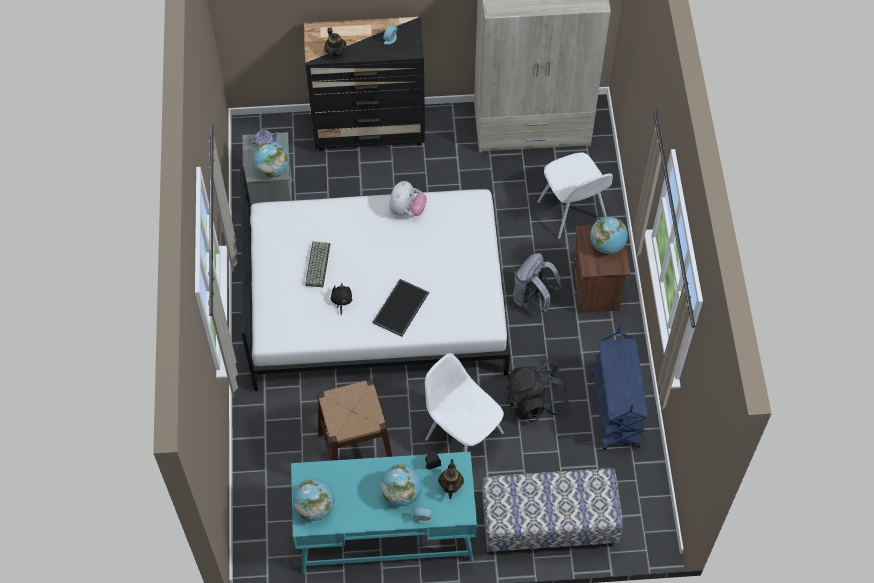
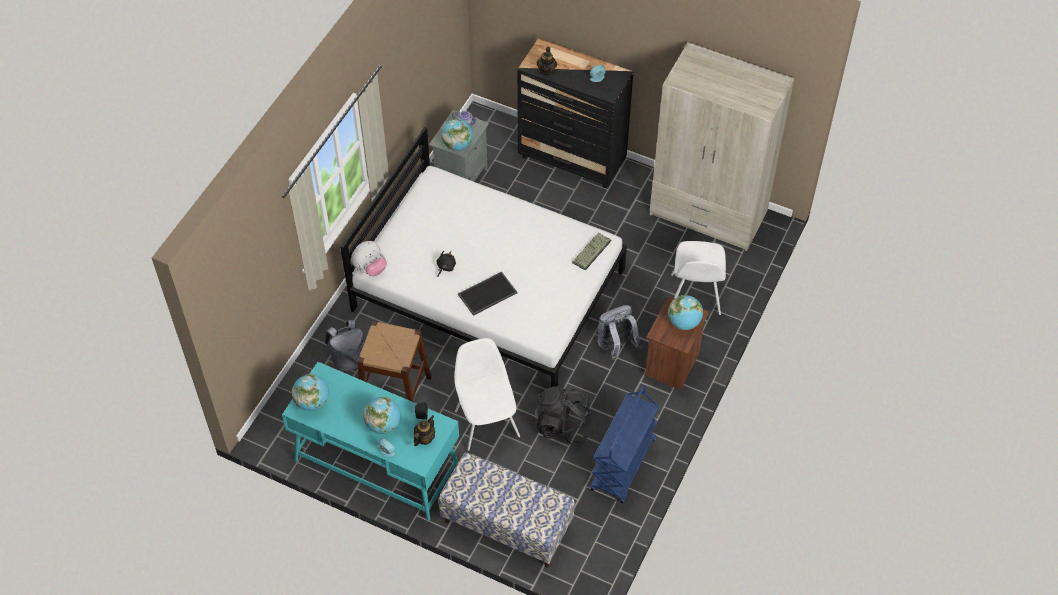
camera: 30 degrees right, 5 degrees down
(287, 443) = (349, 361): none -> grey backpack
(317, 264) = (445, 231): keyboard -> keyboard (591, 251)
(407, 210) = (543, 223): plush toy -> plush toy (370, 268)

